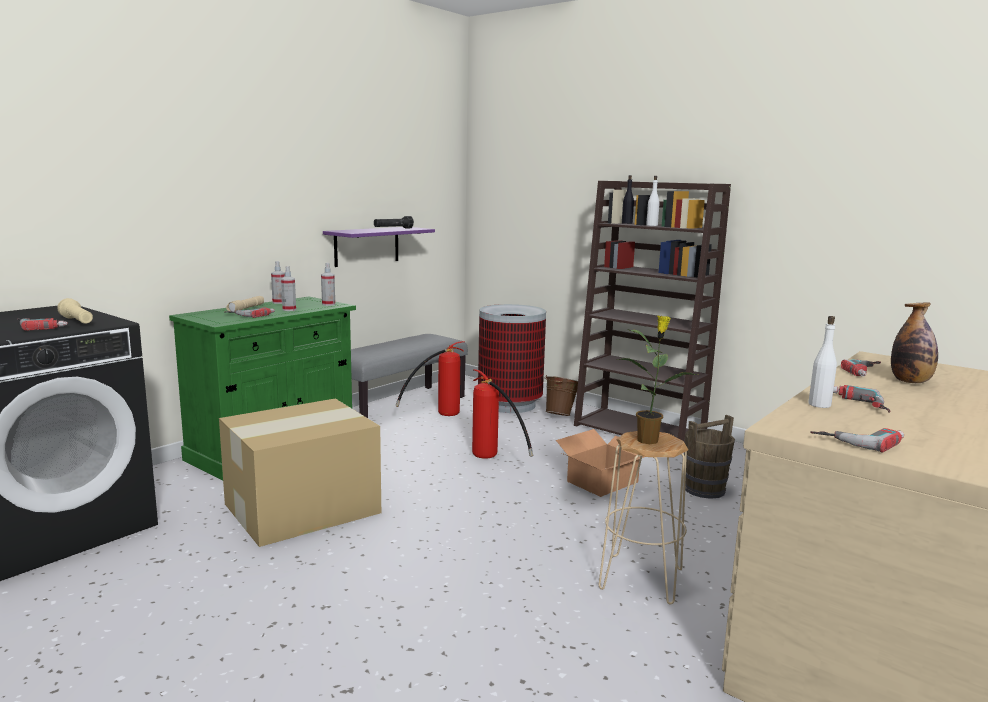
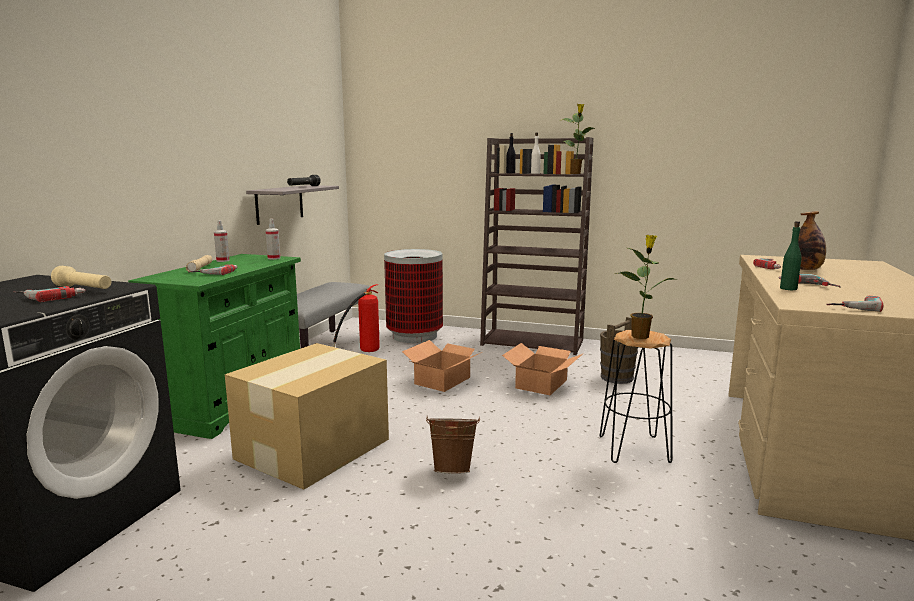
camera: 20 degrees left, 0 degrees up
(289, 309) = (245, 265): spray bottle -> none
(367, 246) = (279, 204): purple shelf -> grey shelf
(493, 459) = (441, 381): fire extinguisher -> cardboard box
(560, 415) = (463, 339): brown bucket -> brown bucket (453, 470)
(641, 578) = (633, 449): beige stool -> black stool
(700, 228) = (575, 173): none -> potted plant
(819, 404) = (788, 288): white bottle -> green bottle

